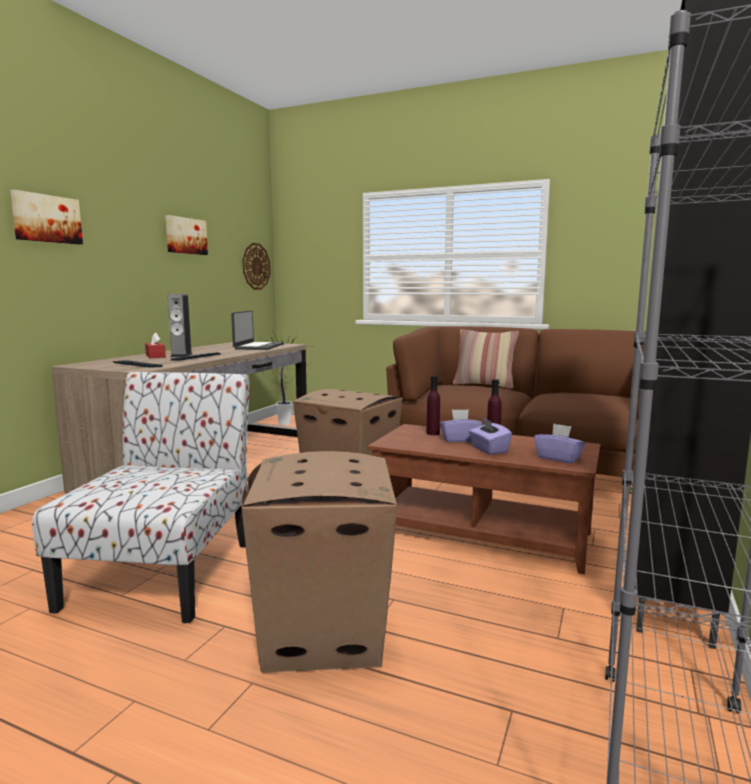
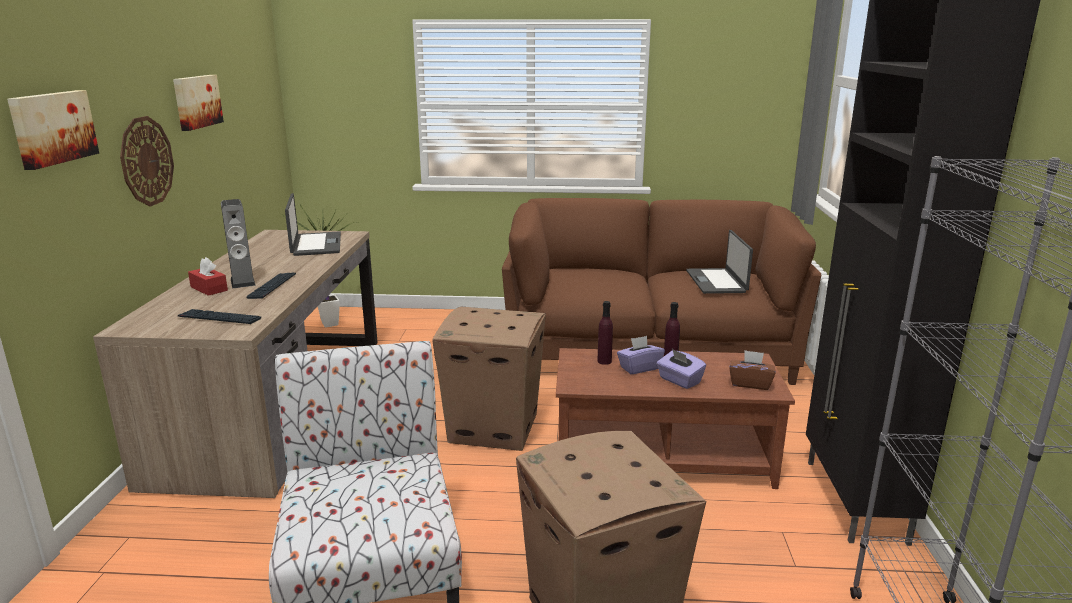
camera: 20 degrees left, 10 degrees up
(256, 266) = (268, 119): wall clock -> wall clock (146, 161)
(484, 385) = (596, 268): pillow -> none
(558, 458) = (750, 383): purple tissue box -> brown tissue box
(588, 397) = (717, 281): none -> laptop

